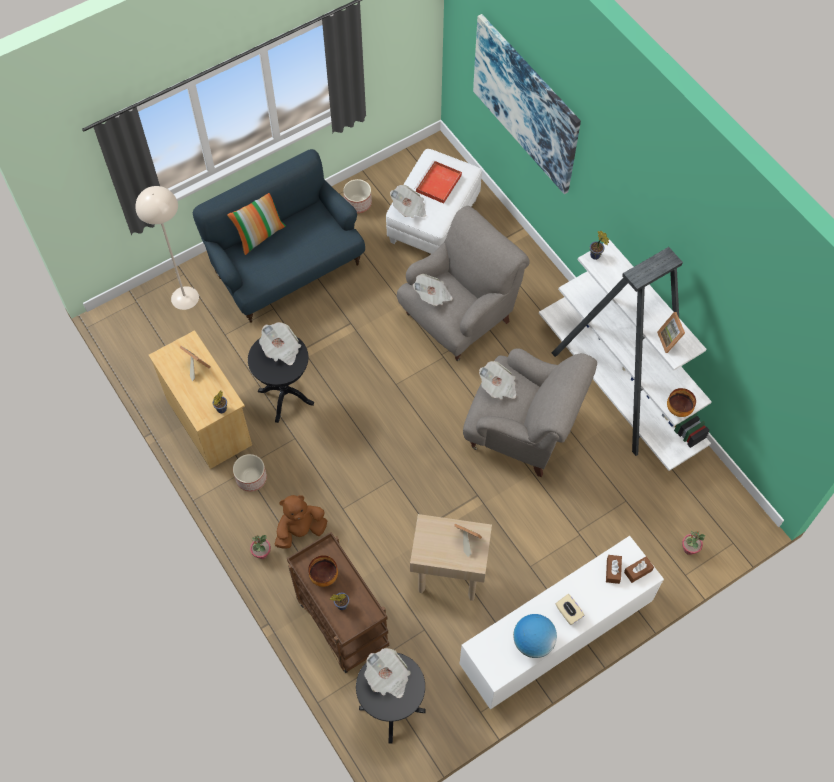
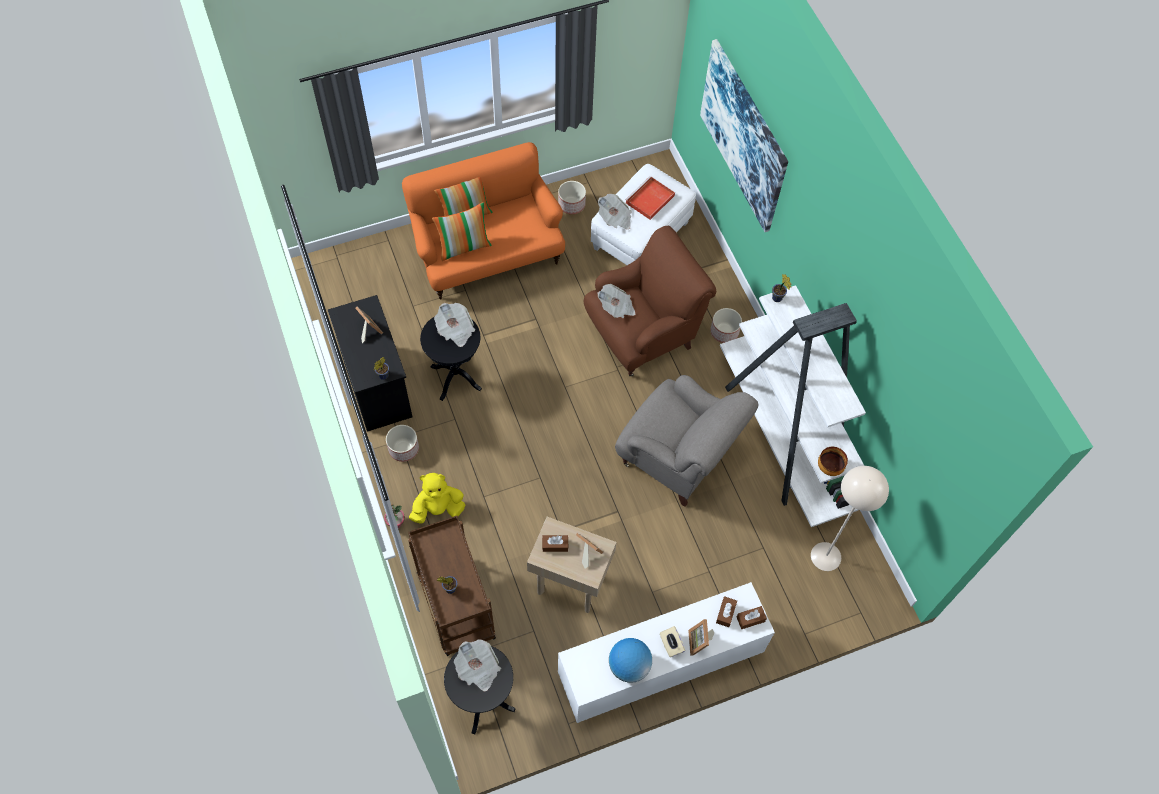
camera: 10 degrees right, 0 degrees up
(185, 297) = (384, 263): beige floor lamp -> beige floor lamp (826, 556)
(209, 422) = (377, 386): beige dresser -> black dresser
(266, 265) = (464, 246): none -> pillow
(287, 269) = (487, 254): blue sofa -> orange sofa
(300, 530) = (438, 509): brown plush toy -> yellow plush toy
(323, 576) = (439, 557): bowl -> none
(433, 540) = (555, 545): none -> brown tissue box
(459, 317) = (643, 334): grey armchair -> brown armchair
(498, 387) = (658, 409): newspaper -> none
(537, 299) = (724, 331): none -> planter
(671, 340) = (832, 397): picture frame -> picture frame (700, 642)
(689, 549) = (815, 609): potted plant -> none

